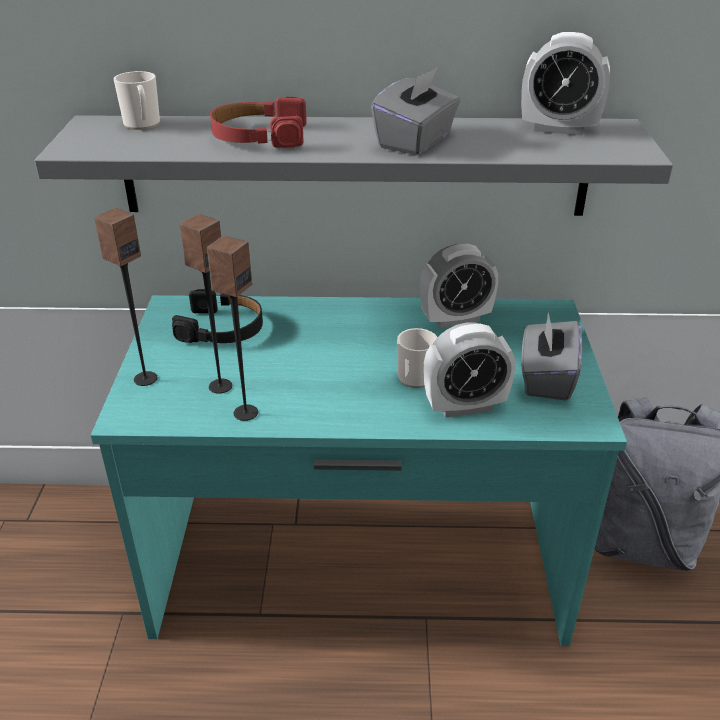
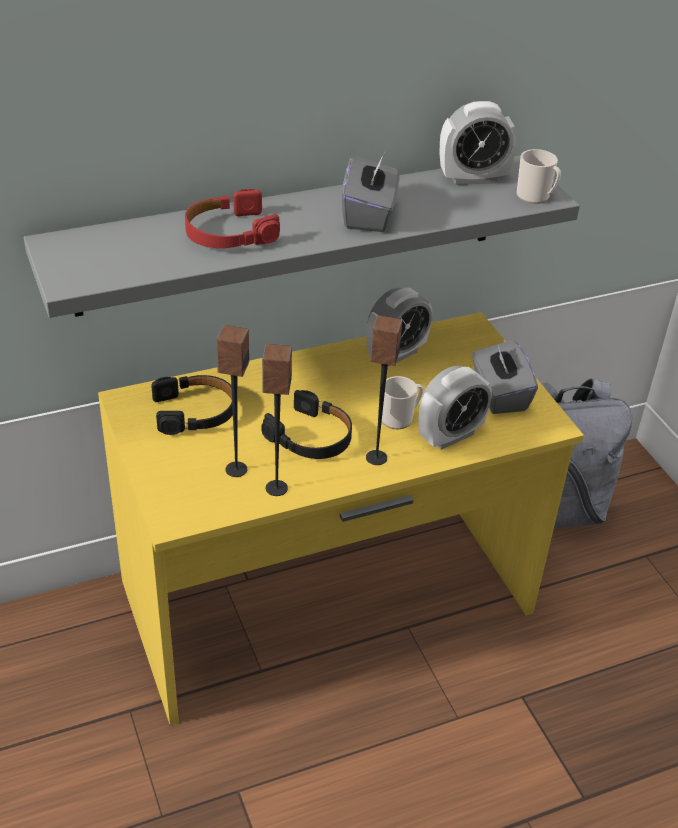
camera: 25 degrees left, 5 degrees up
(143, 125) = (107, 238): mug -> mug (536, 197)
(145, 378) = (162, 479): speaker -> speaker (376, 457)
(315, 374) = (311, 437): none -> black headphones
(360, 566) = (328, 600): turquoise desk -> yellow desk

